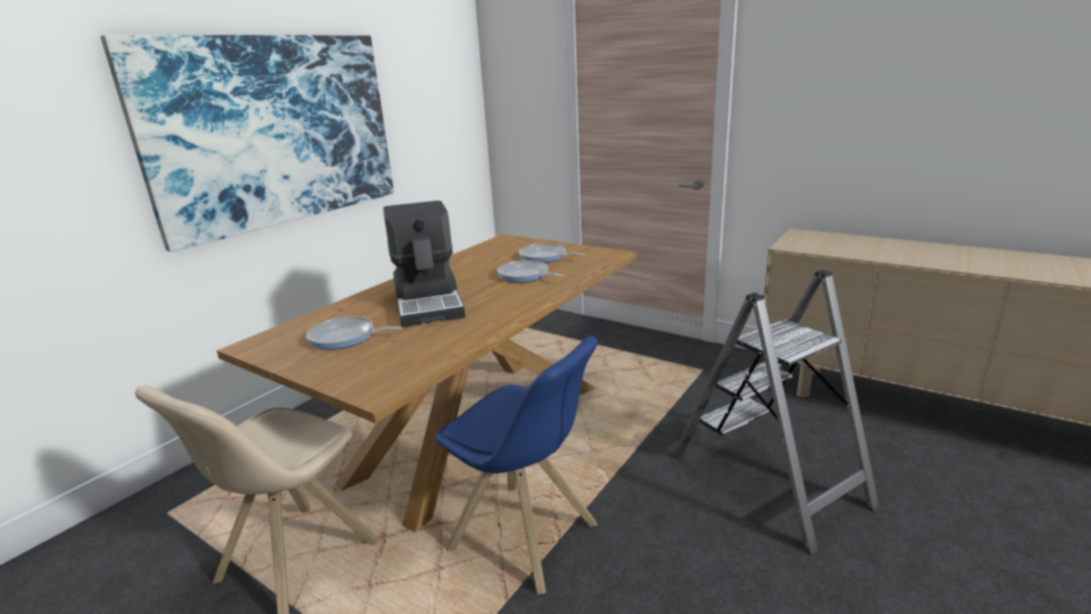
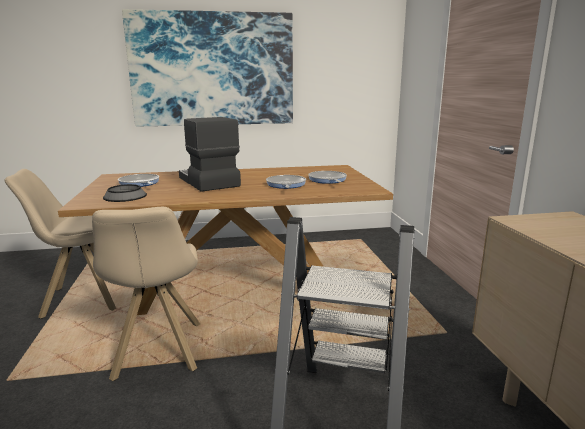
camera: 45 degrees right, 5 degrees down
(394, 358) = (125, 196): none -> bowl
(429, 302) = (208, 182): coffee machine -> coffee machine turned 120 degrees clockwise
(525, 536) = (158, 350): blue chair -> beige chair

